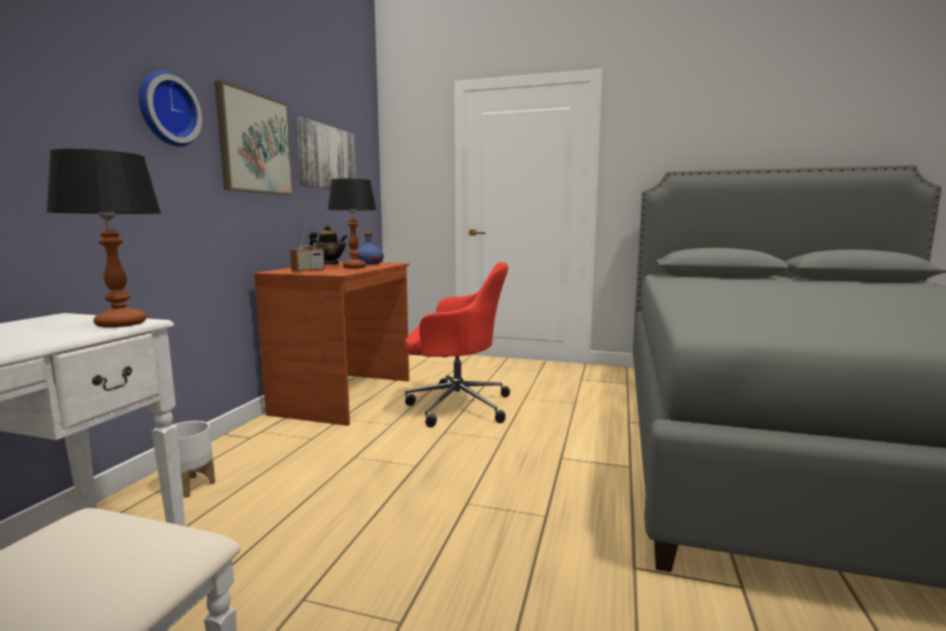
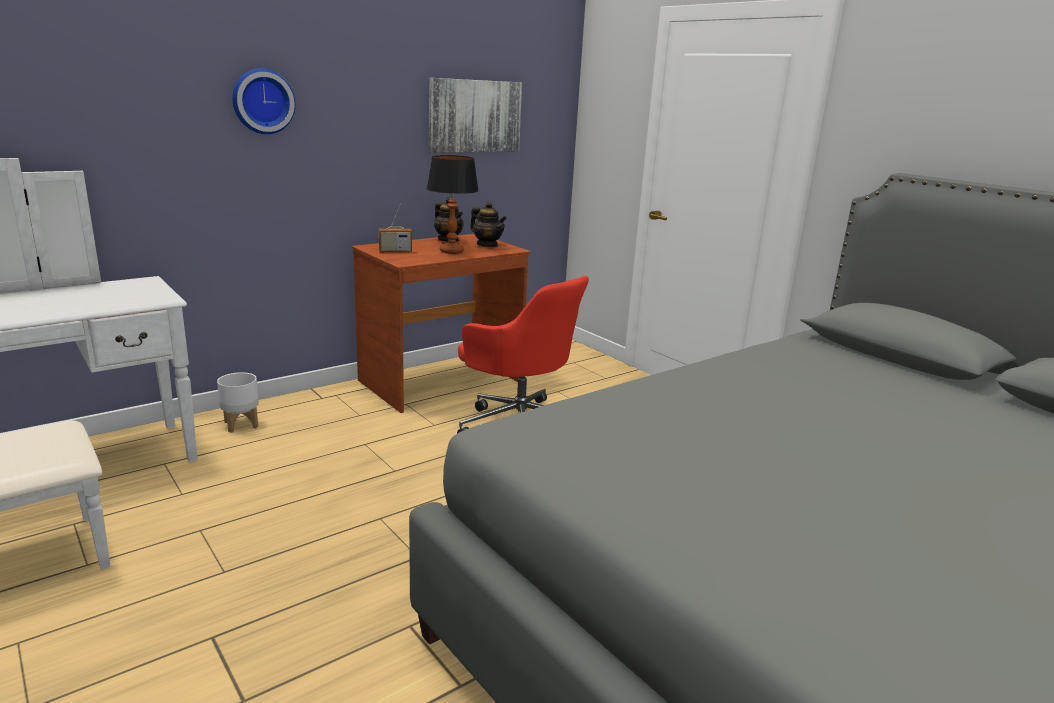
camera: 35 degrees right, 10 degrees up
(120, 324) = (152, 299): table lamp -> none
(255, 144) = (366, 116): picture -> none
(369, 263) = (487, 245): blue bottle -> teapot

